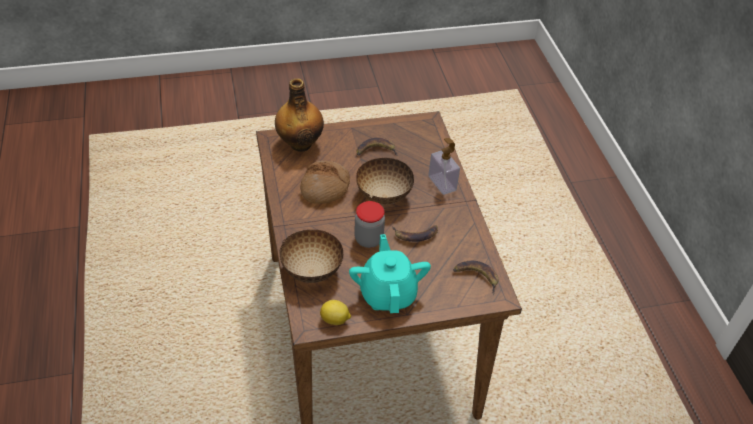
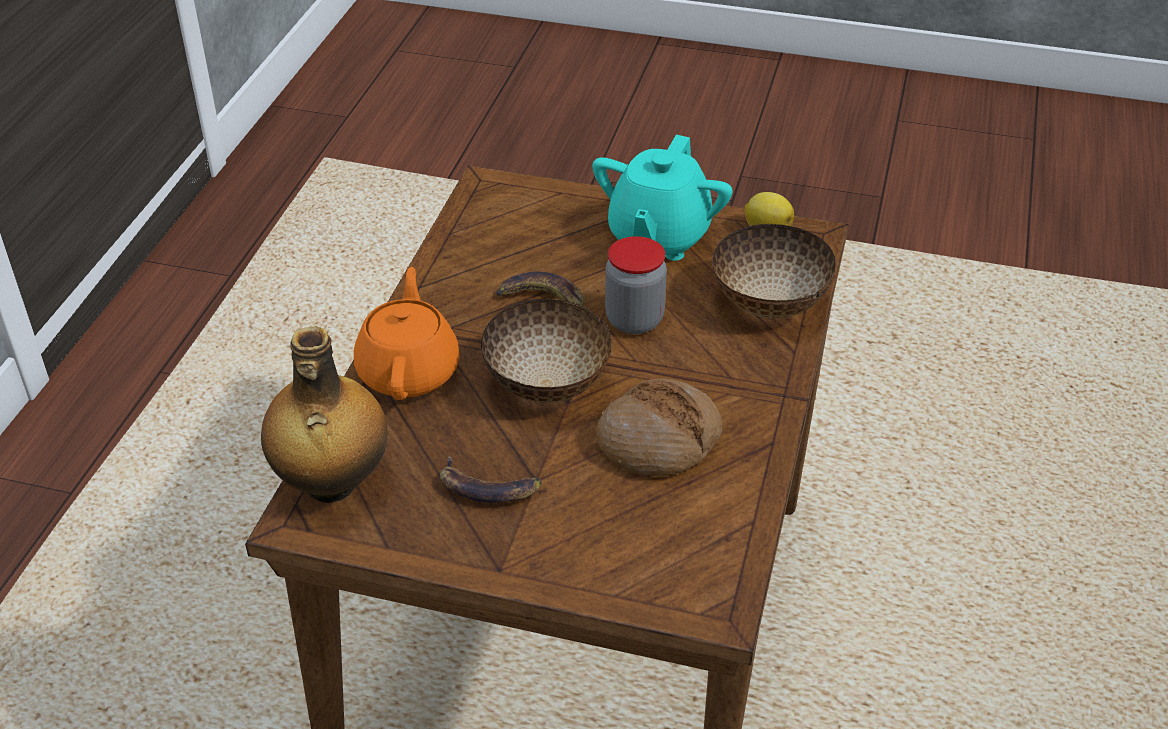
camera: 150 degrees left, 5 degrees down
(300, 143) = (655, 570): bottle -> bottle (331, 483)
(442, 183) = (409, 371): soap dispenser -> orange teapot
(476, 276) = (496, 216): banana -> none

